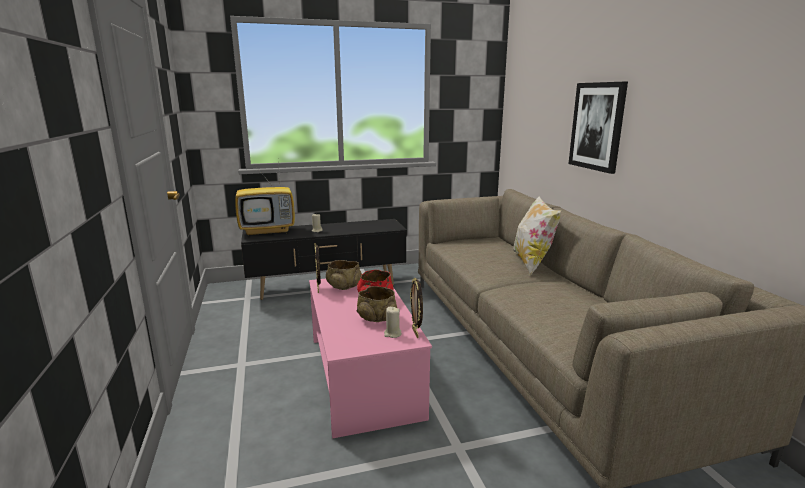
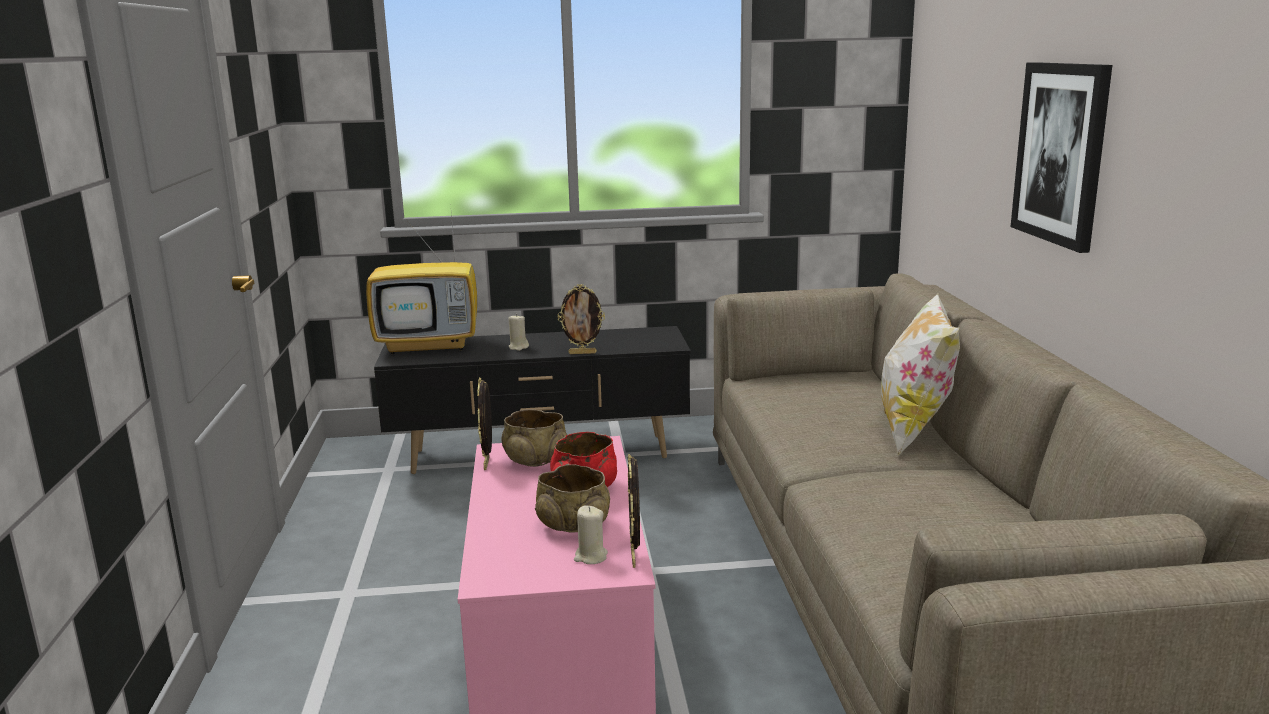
camera: 10 degrees right, 0 degrees up
(352, 232) = (582, 353): none -> picture frame

